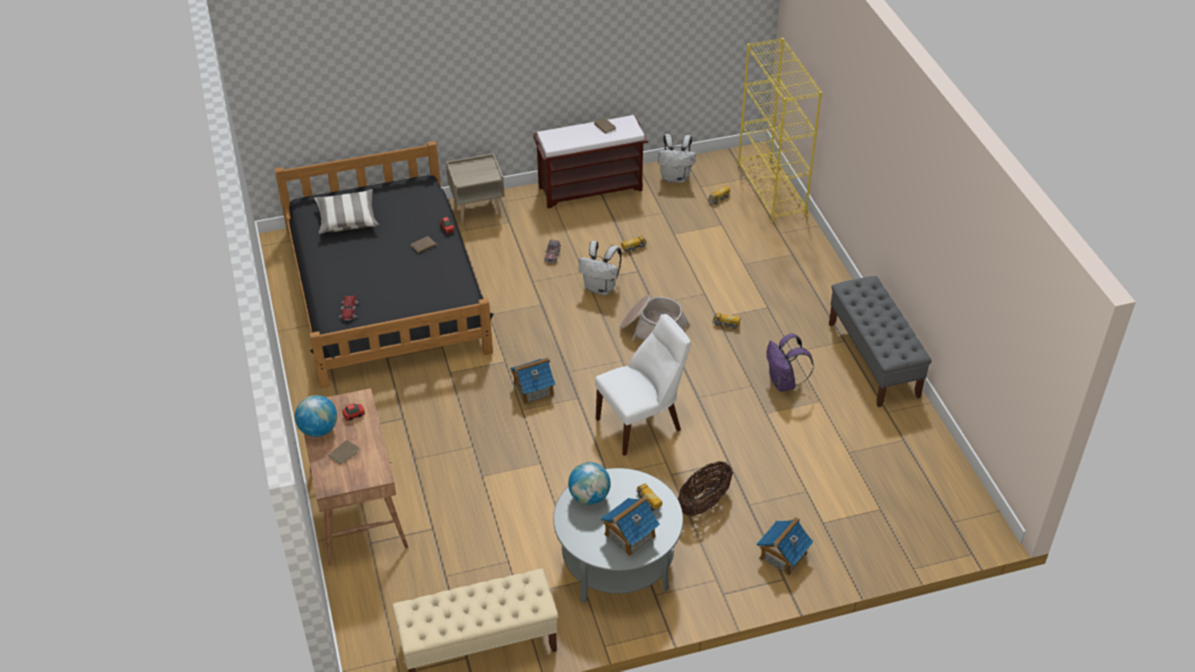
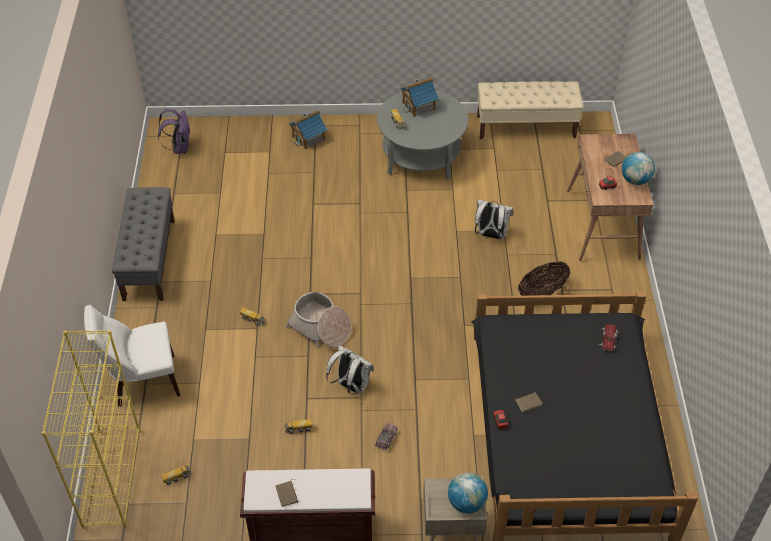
camera: 165 degrees left, 5 degrees up
(347, 219) = (608, 459): pillow -> none
(533, 389) = (446, 293): toy house -> none
(589, 497) = (438, 133): globe -> globe (466, 503)
(642, 423) = (365, 245): white chair -> white chair (142, 381)
(675, 177) = (207, 525): white backpack -> white backpack (490, 235)
(703, 503) = (345, 179): basket -> basket (542, 292)
(784, 383) = (235, 254): purple backpack -> purple backpack (179, 147)

